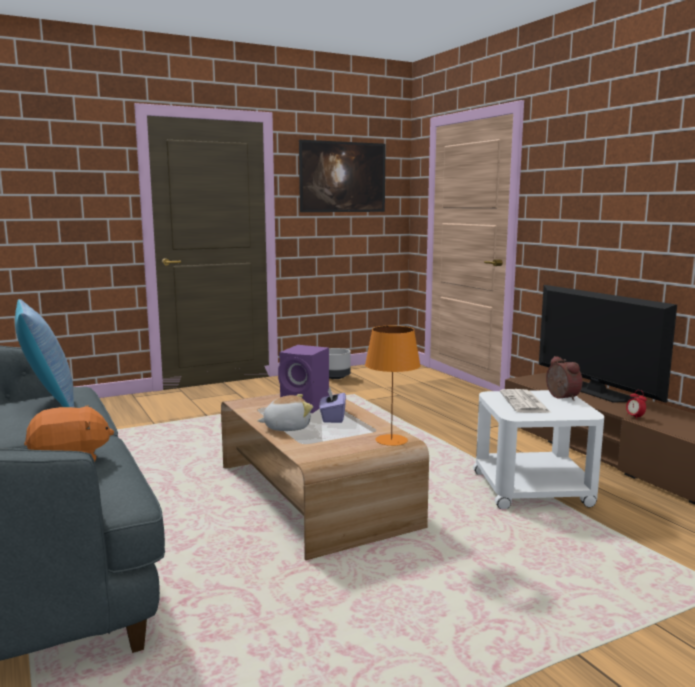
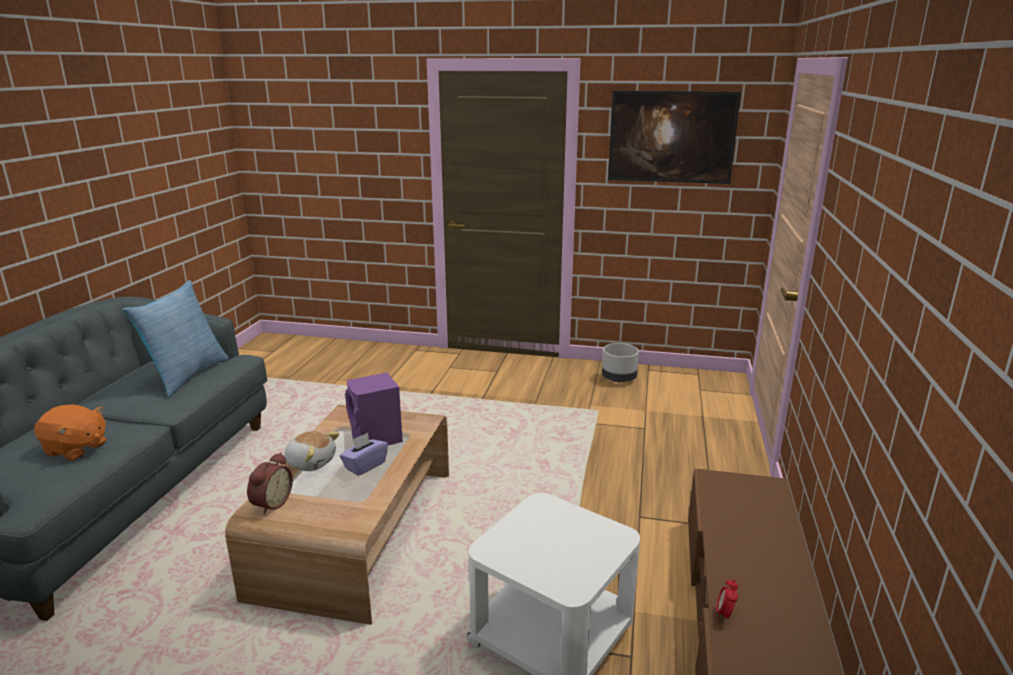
camera: 40 degrees right, 10 degrees up
(392, 440) = (347, 521): orange table lamp -> none
(525, 403) = (545, 533): newspaper -> none
(560, 397) = (606, 544): alarm clock -> alarm clock (270, 503)
(597, 392) = (770, 542): television -> none

